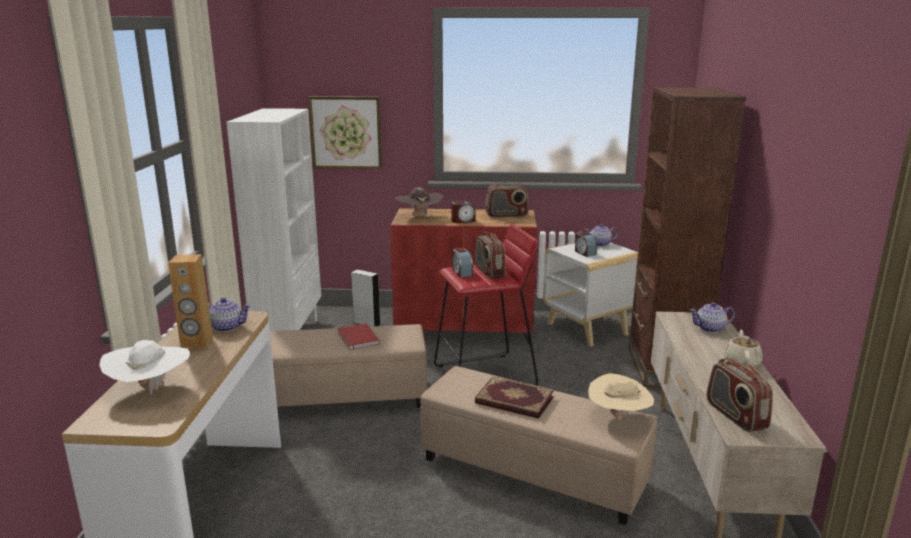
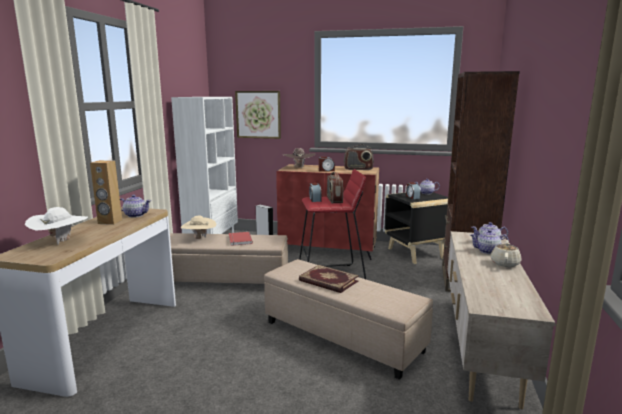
camera: 10 degrees right, 5 degrees down
(588, 329) = (416, 253): white side table -> black side table
(618, 418) = (401, 297): beige hat -> beige hat (199, 238)
(714, 343) = (488, 251): none -> teapot
(735, 416) = (484, 295): radio -> none

